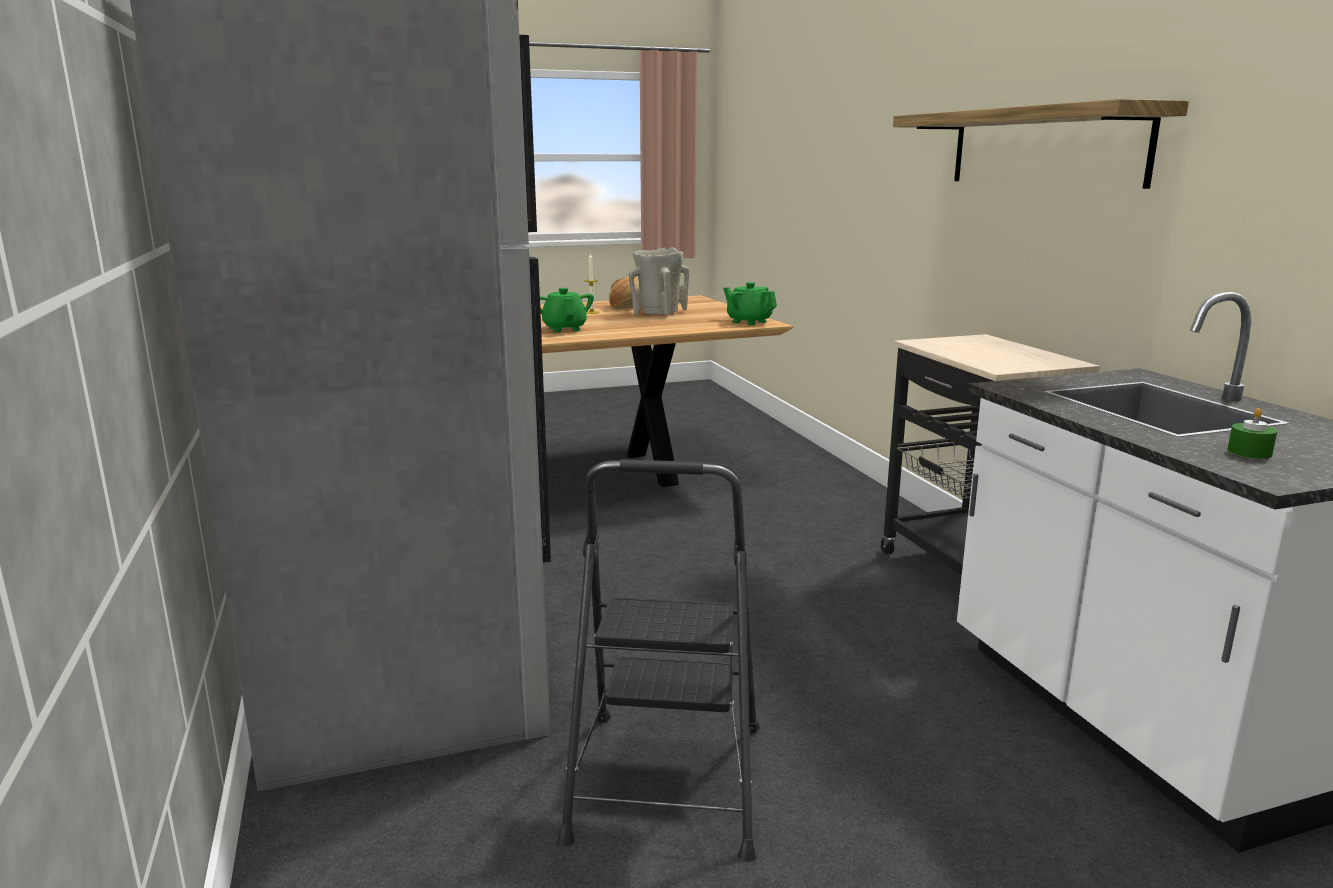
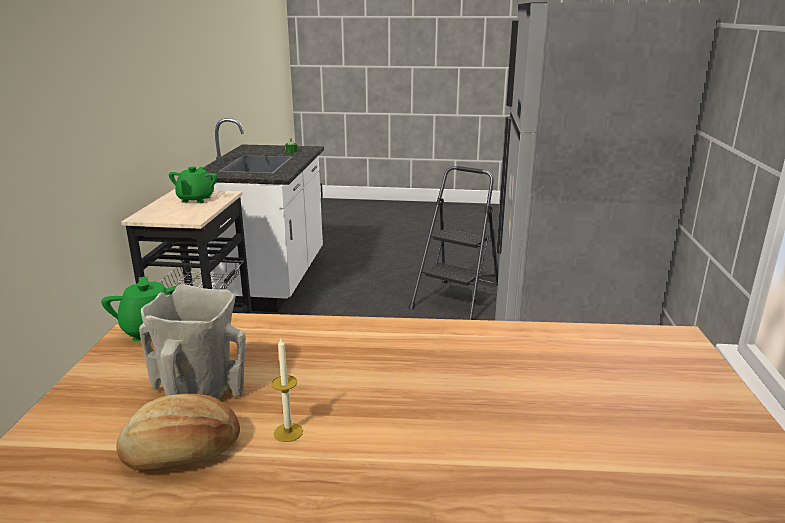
camera: 155 degrees left, 5 degrees up
(564, 329) = (389, 358): green teapot -> green teapot (195, 199)
(1044, 147) = (110, 72): shelf -> none

